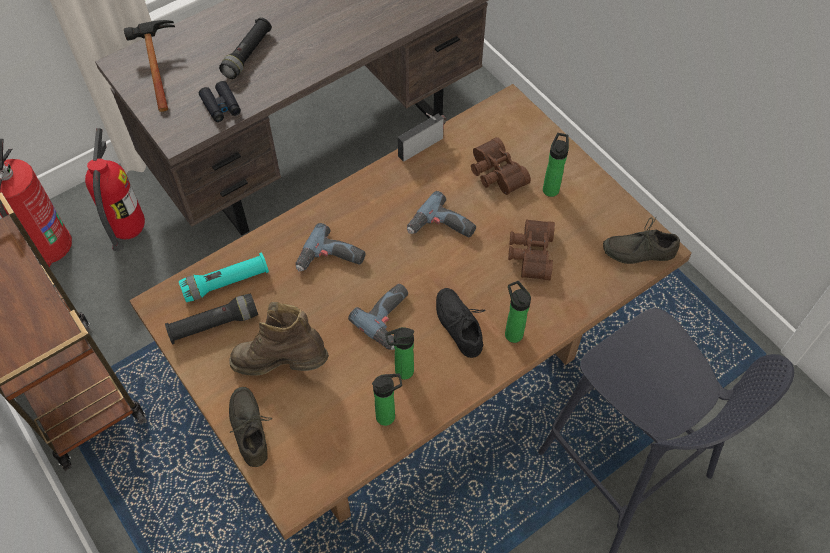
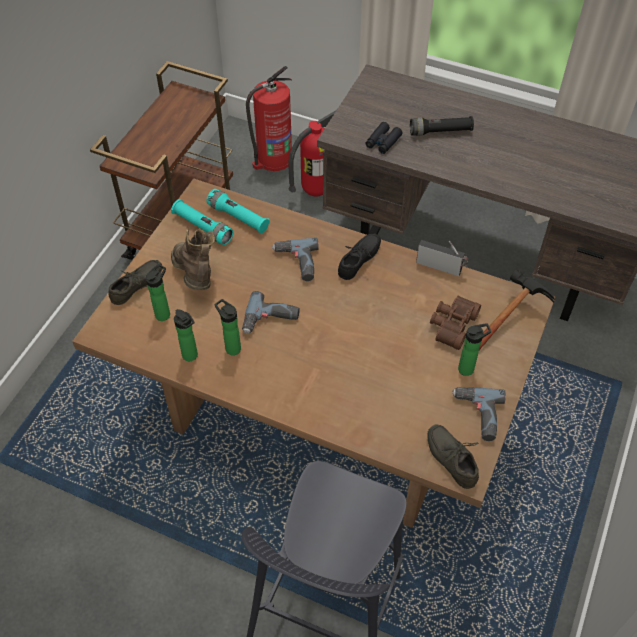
camera: 60 degrees right, 5 degrees down
(156, 68) = (386, 94): hammer -> hammer (509, 317)
(214, 324) = (202, 228): black flashlight -> turquoise flashlight
(441, 228) = (372, 314): power drill -> power drill (477, 415)
(461, 325) = (295, 365): black shoe -> black shoe (361, 261)
(512, 332) = (310, 401): bottle -> bottle (164, 313)
(529, 254) = (391, 382): brown binoculars -> none

